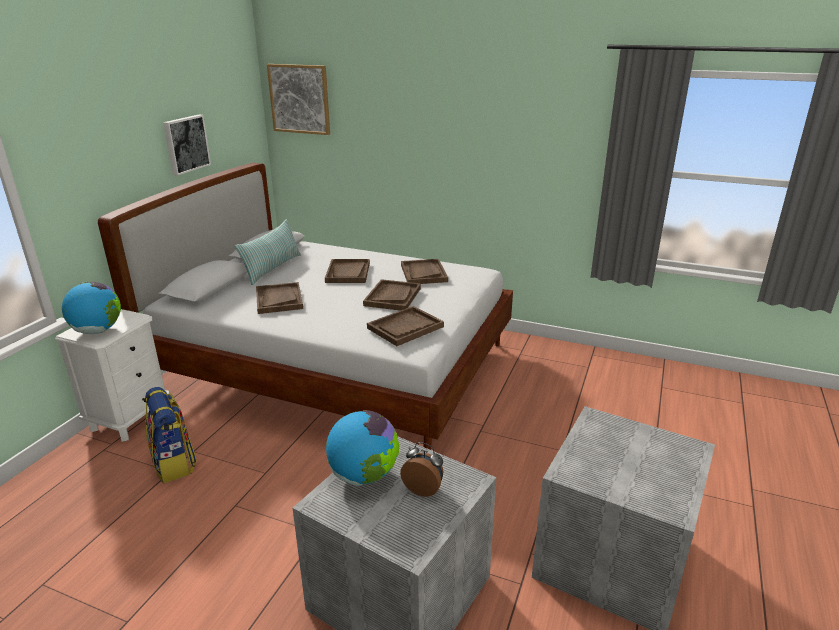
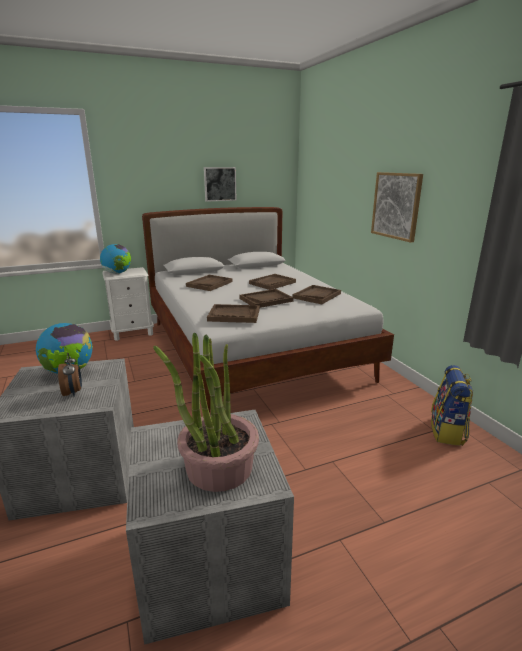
camera: 45 degrees right, 5 degrees down
(174, 463) = (113, 358): backpack -> backpack (448, 432)
(272, 268) = (241, 271): pillow -> none
(300, 99) = (312, 164): picture -> picture (396, 206)
(652, 459) = (218, 467): none -> potted plant

